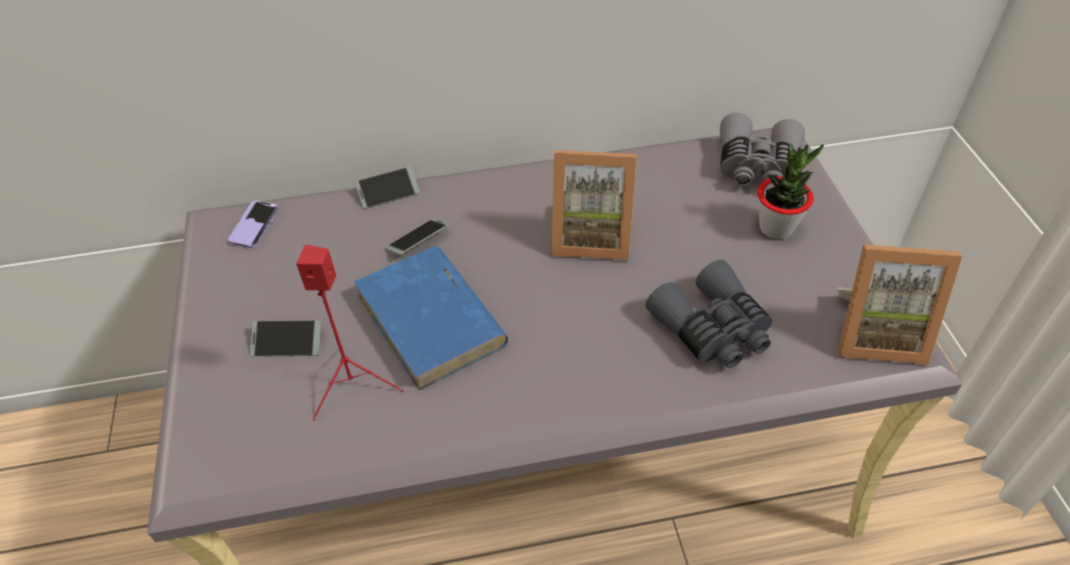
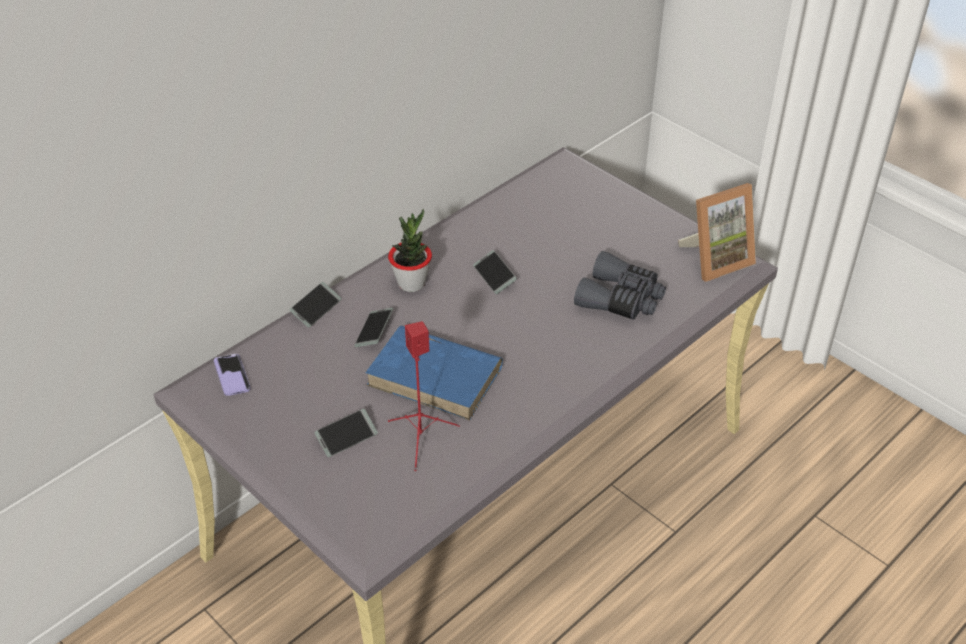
camera: 35 degrees left, 5 degrees down
(591, 236) = (494, 276): picture frame -> phone
(756, 166) = (564, 185): grey binoculars -> none
(776, 227) = (609, 220): potted plant -> potted plant (411, 283)

